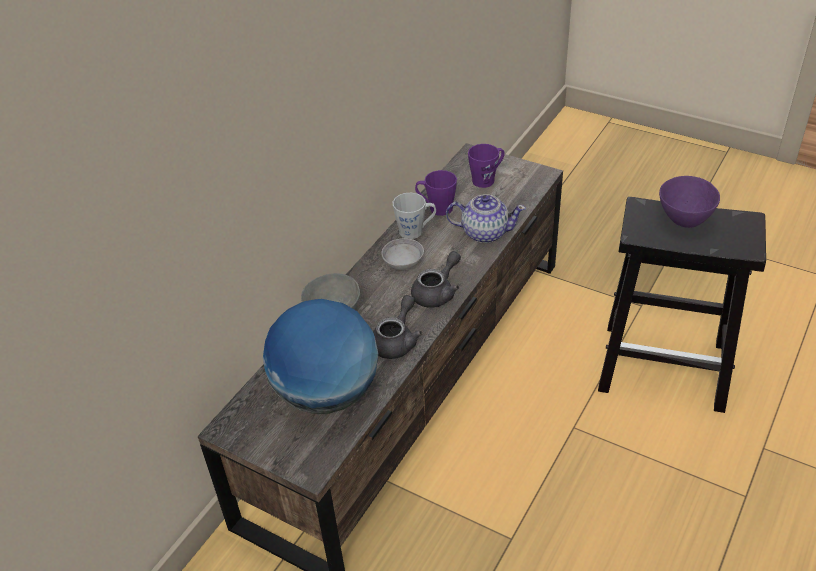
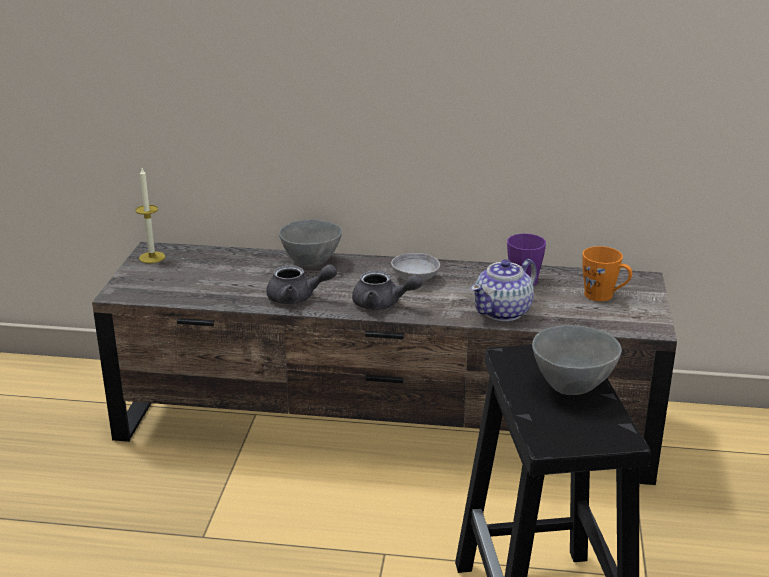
camera: 65 degrees right, 15 degrees down
(245, 431) = (152, 257): none -> candle
(326, 394) = (210, 280): globe -> none
(415, 231) = (472, 274): grey mug -> none
(484, 232) = (503, 311): teapot -> teapot turned 60 degrees clockwise
(487, 179) = (604, 296): purple mug -> orange mug
(683, 220) = (572, 386): purple bowl -> grey bowl

